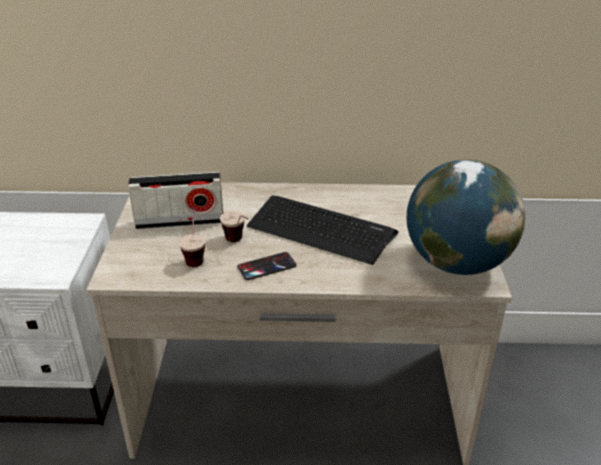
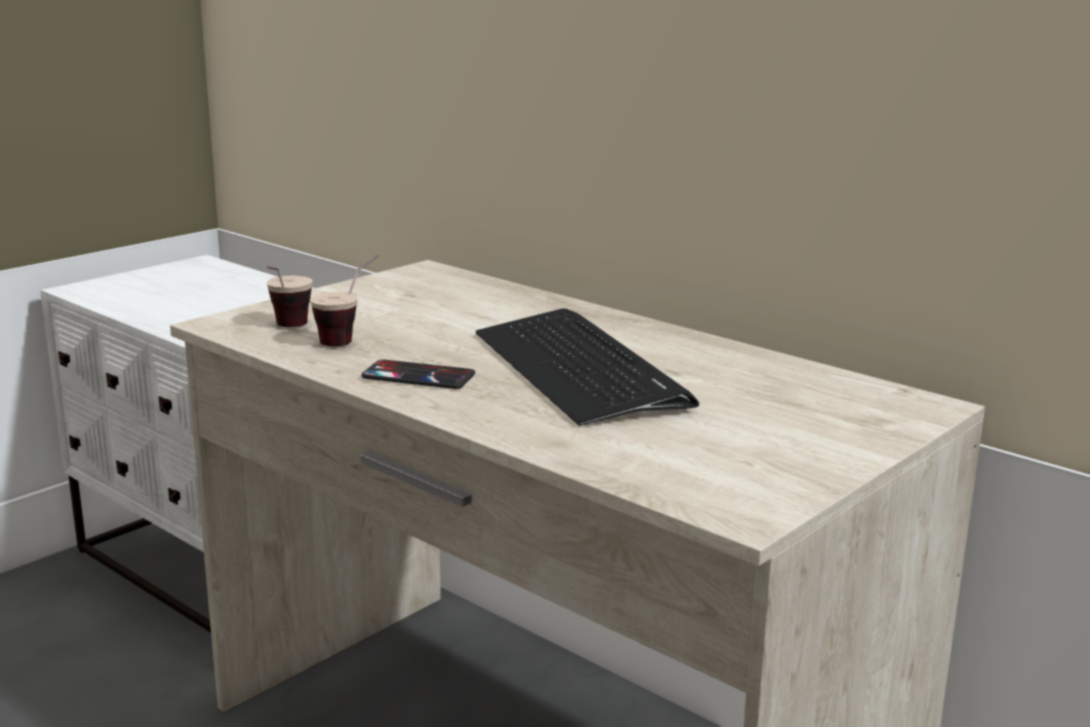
camera: 40 degrees right, 15 degrees down
(180, 221) = (400, 305): radio -> none
(238, 243) = (431, 344): cup -> cup (286, 329)
(456, 263) = (736, 474): globe -> none

